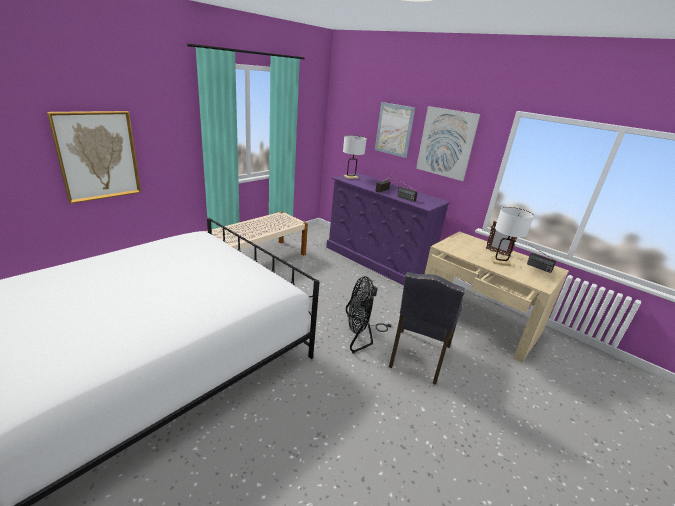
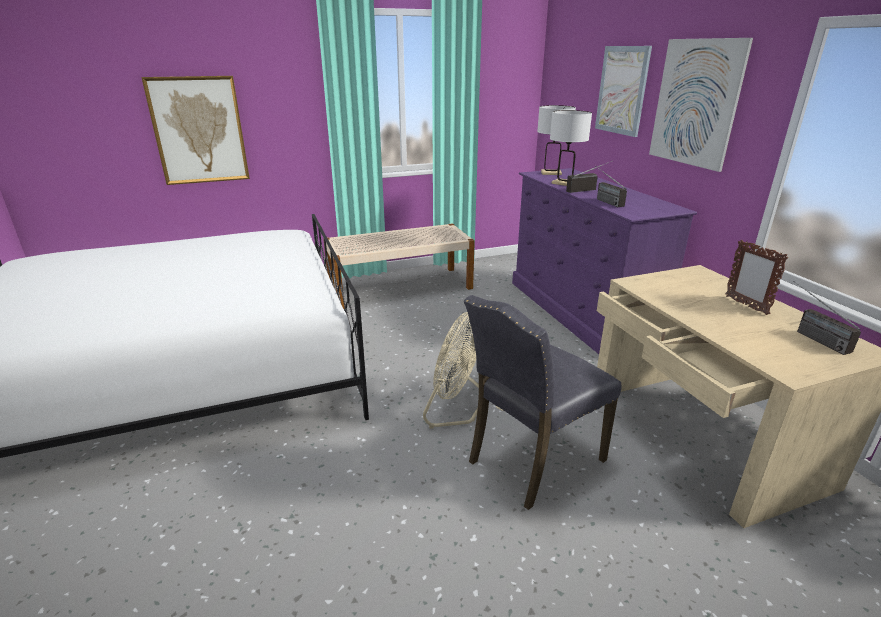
camera: 30 degrees right, 0 degrees up
(362, 332) = (468, 404): black fan -> beige fan
(500, 262) = (735, 319): white table lamp -> white table lamp (564, 183)

